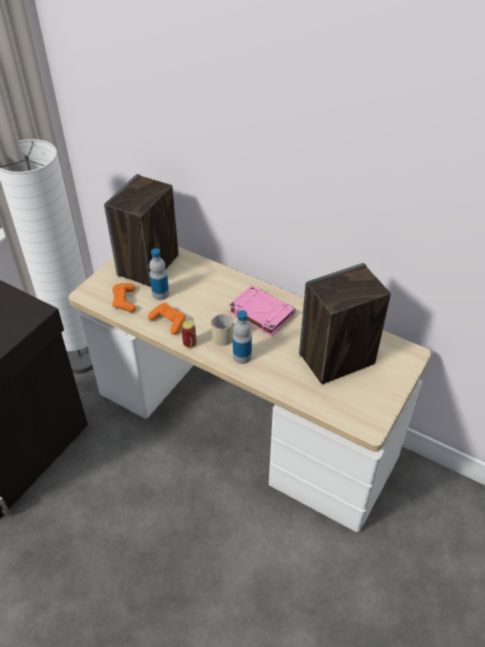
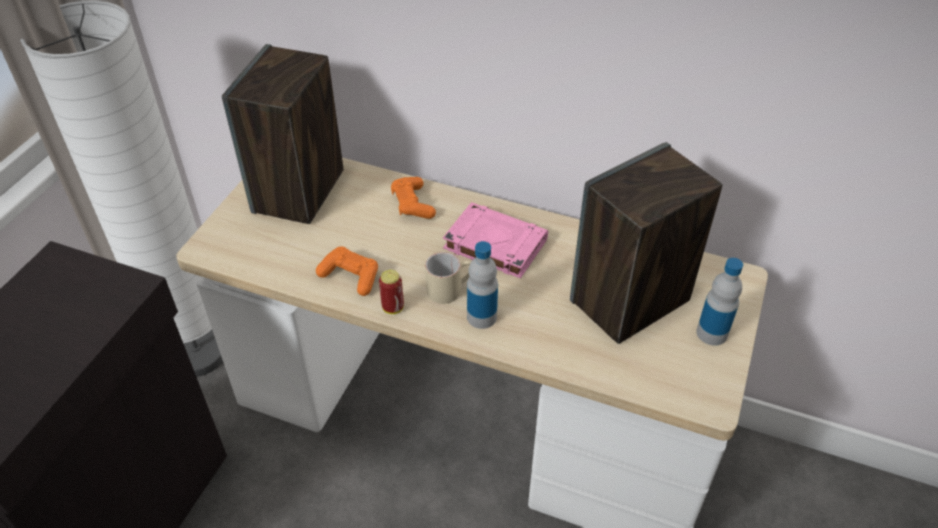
camera: 10 degrees left, 0 degrees up
(124, 301) = (272, 252): orange game controller -> orange game controller (412, 204)
(160, 294) = (328, 234): bottle -> bottle (711, 333)

